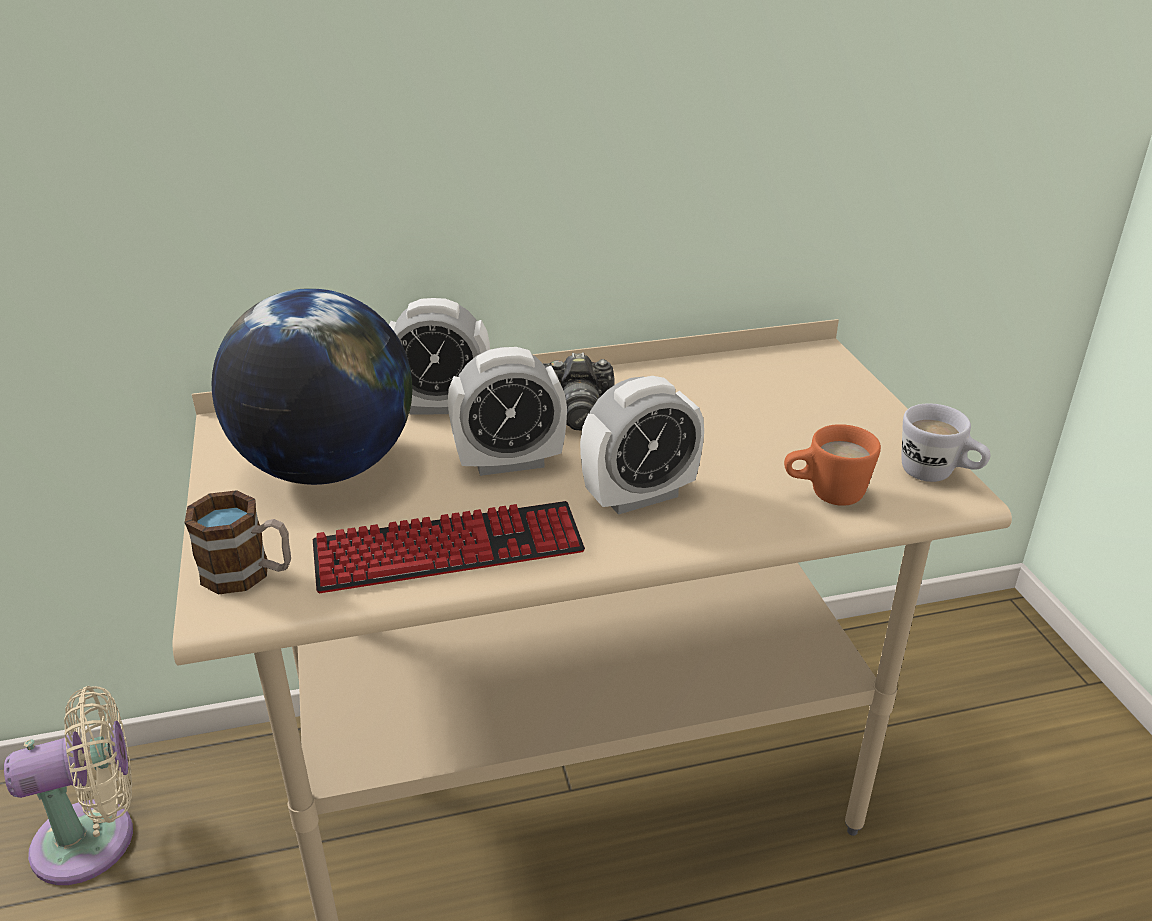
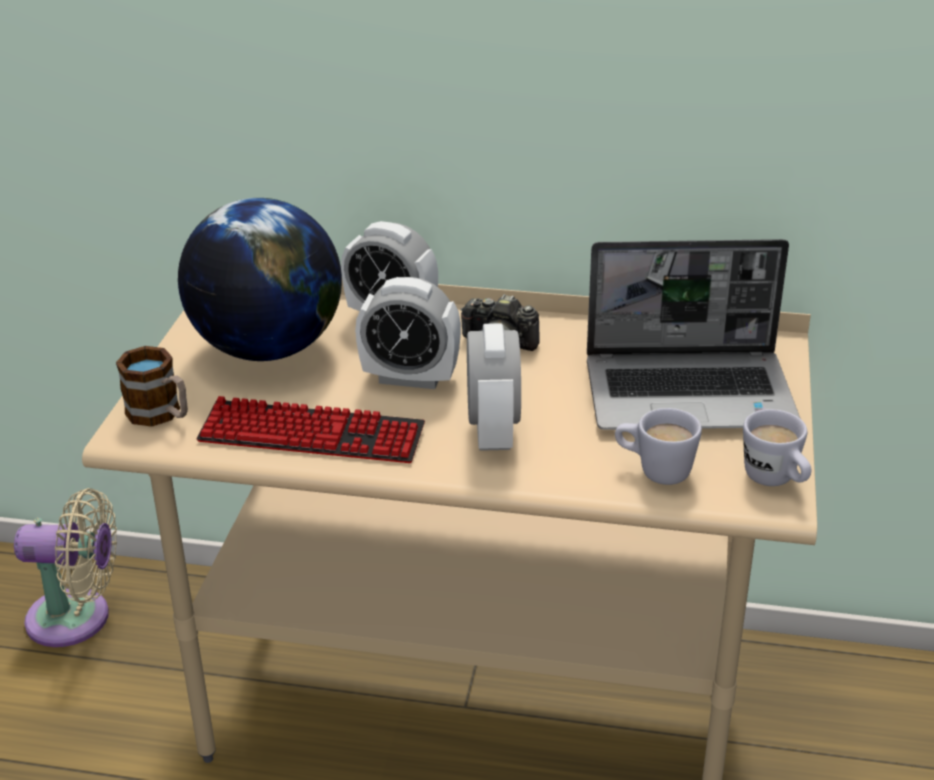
camera: 25 degrees right, 0 degrees up
(640, 496) = (493, 432): alarm clock -> alarm clock turned 90 degrees counterclockwise
(790, 413) = (691, 394): none -> laptop
(825, 494) = (654, 471): orange mug -> white mug

